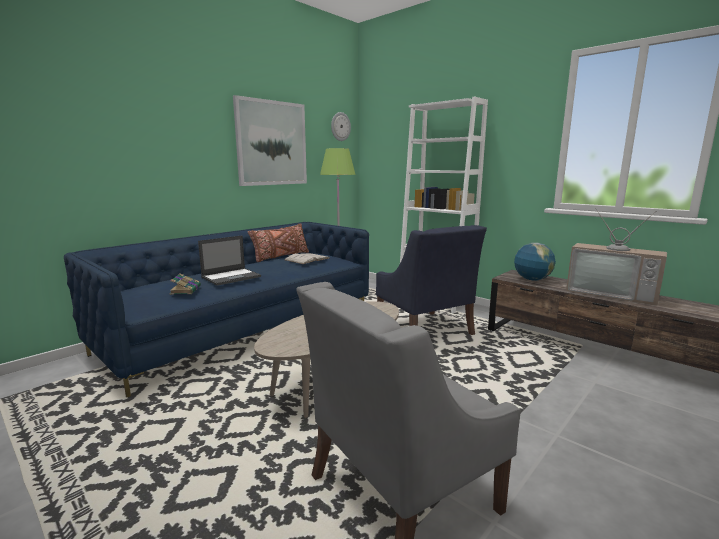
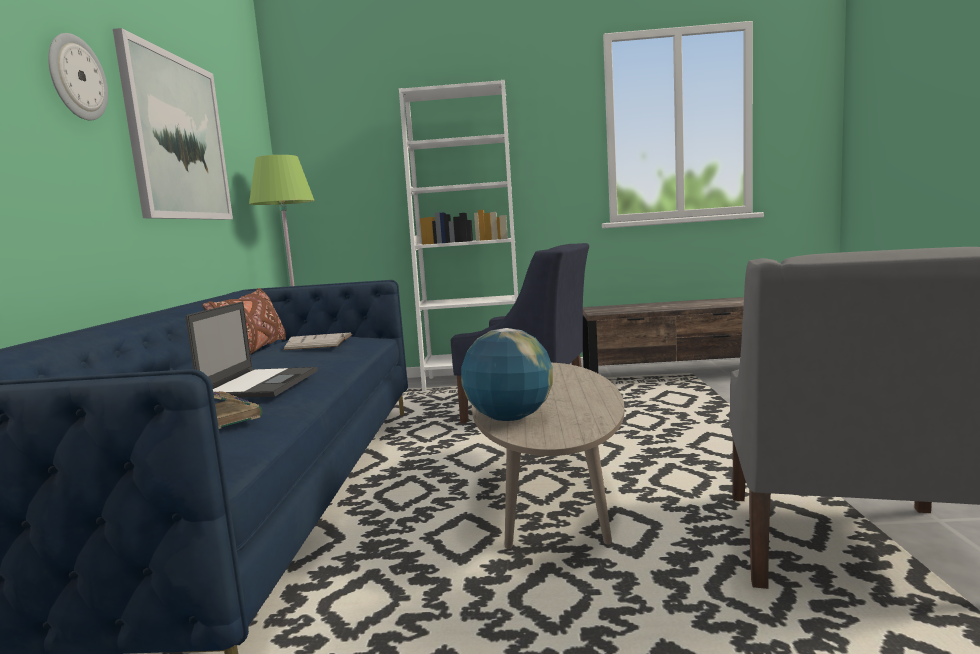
camera: 40 degrees left, 5 degrees down
(340, 126) = (253, 124): wall clock -> wall clock (76, 78)
(532, 279) = (626, 309): globe -> globe (509, 418)
(612, 293) = (714, 302): television -> none

